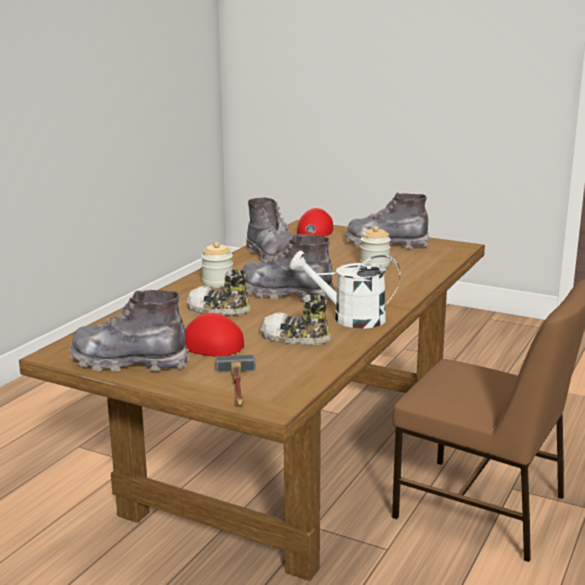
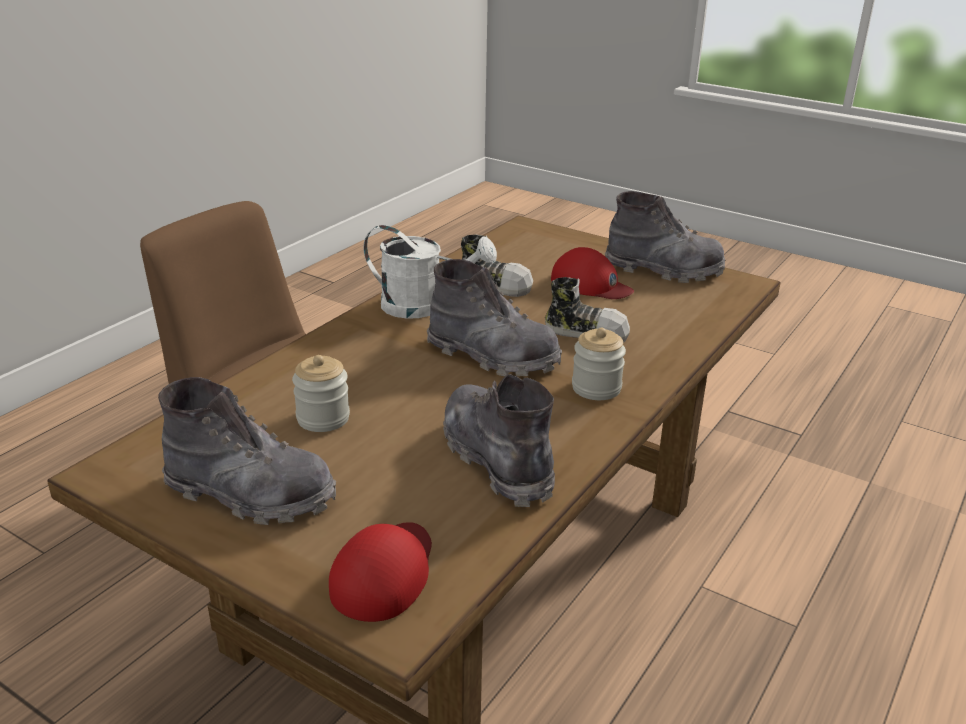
camera: 175 degrees left, 10 degrees up
(237, 387) = (555, 242): hammer -> none

